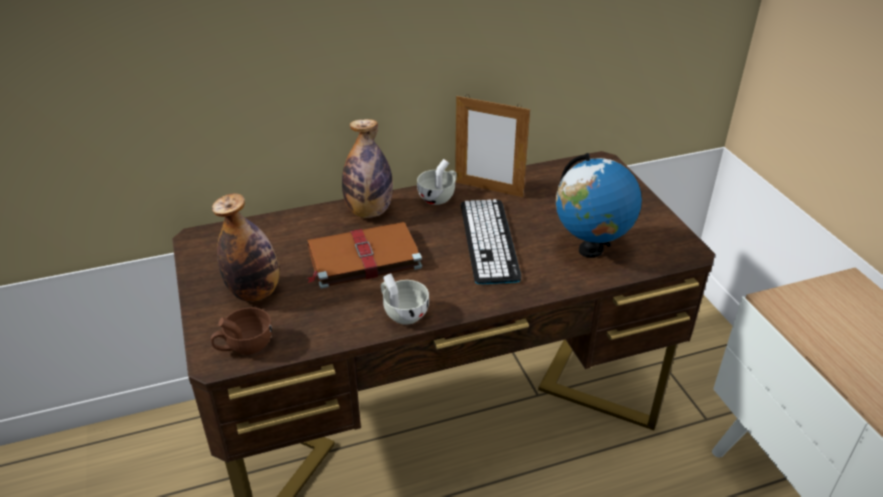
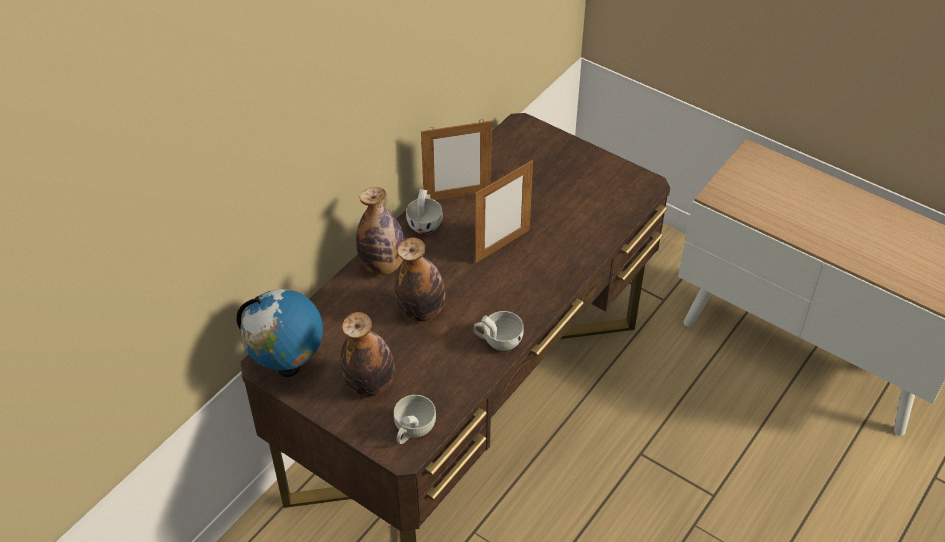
camera: 35 degrees left, 10 degrees up
(244, 346) = (412, 430): brown cup -> white cup
(362, 258) = (421, 311): brown book -> bottle
(489, 241) = (502, 246): keyboard -> picture frame
(590, 250) = (581, 217): globe -> globe (288, 367)

